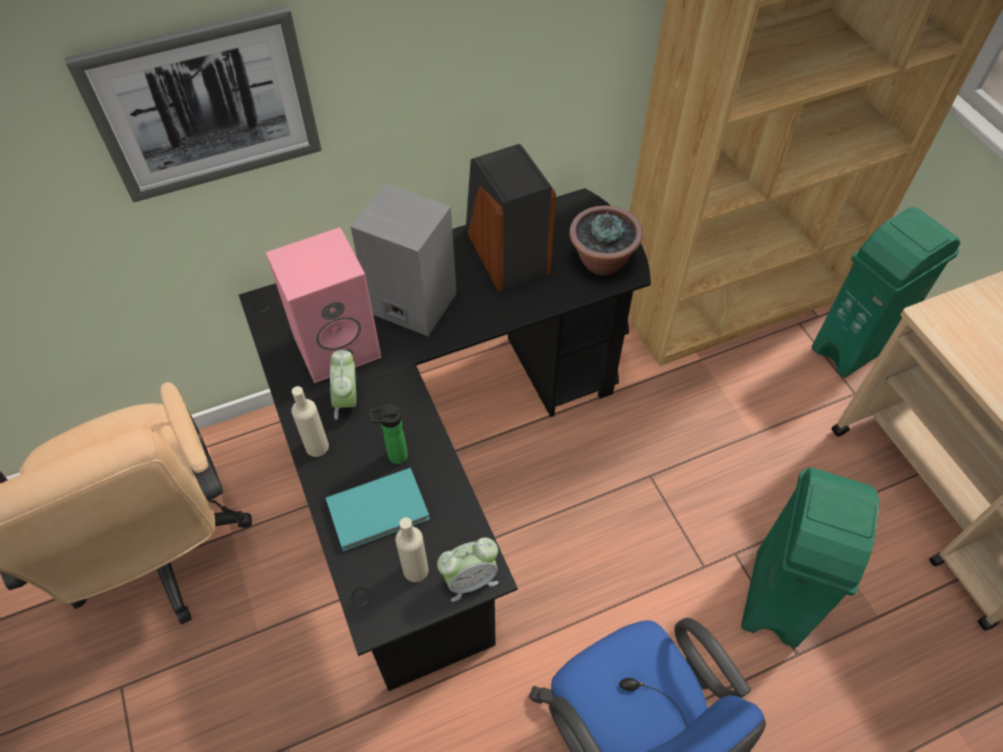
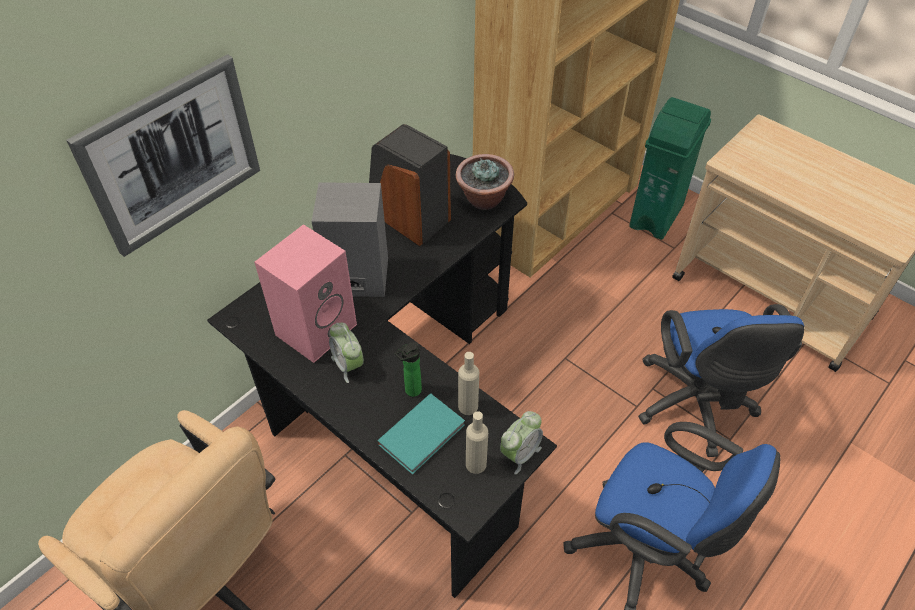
camera: 25 degrees left, 5 degrees down
(317, 446) = (345, 408): beige bottle -> beige bottle (468, 406)
(775, 598) = (695, 407): green trash can -> blue office chair

